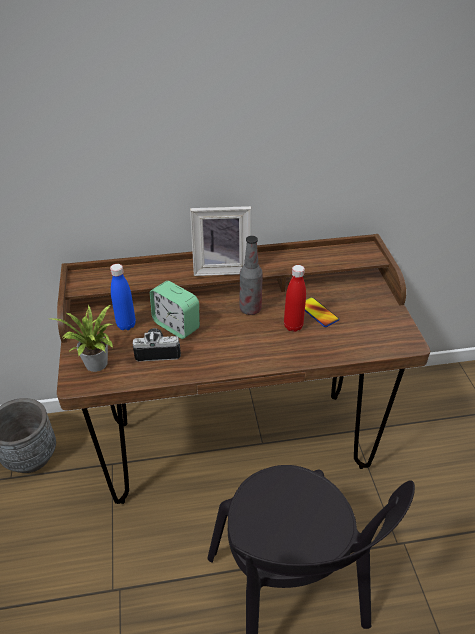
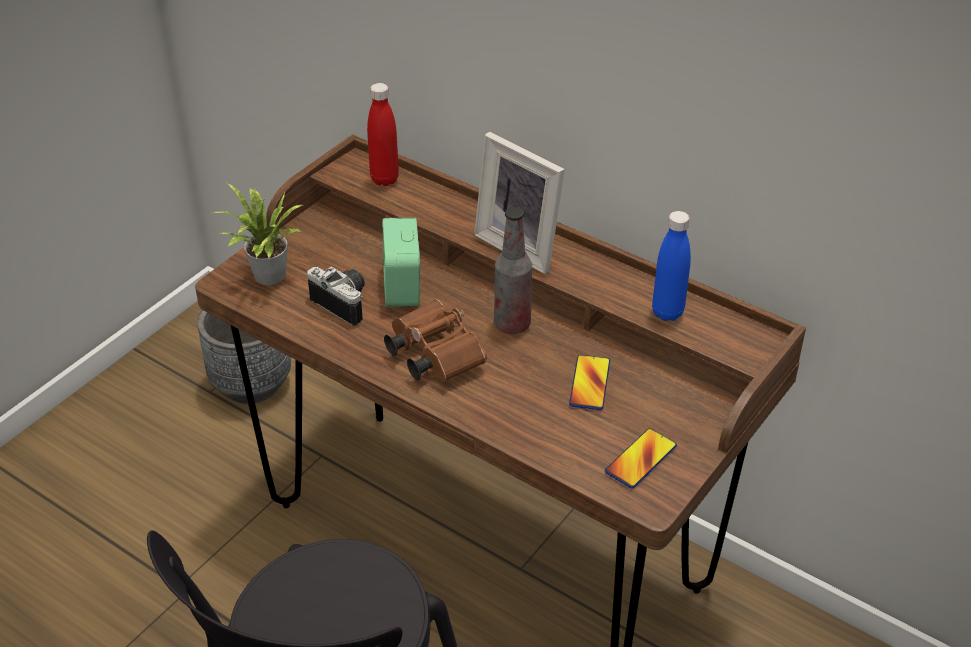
camera: 45 degrees right, 0 degrees up
(126, 325) = (352, 252): blue bottle -> blue bottle (667, 312)
(235, 346) = (432, 355): none -> brown binoculars
(293, 326) = (533, 378): red bottle -> red bottle (384, 179)
(381, 329) = (641, 459): none -> phone

